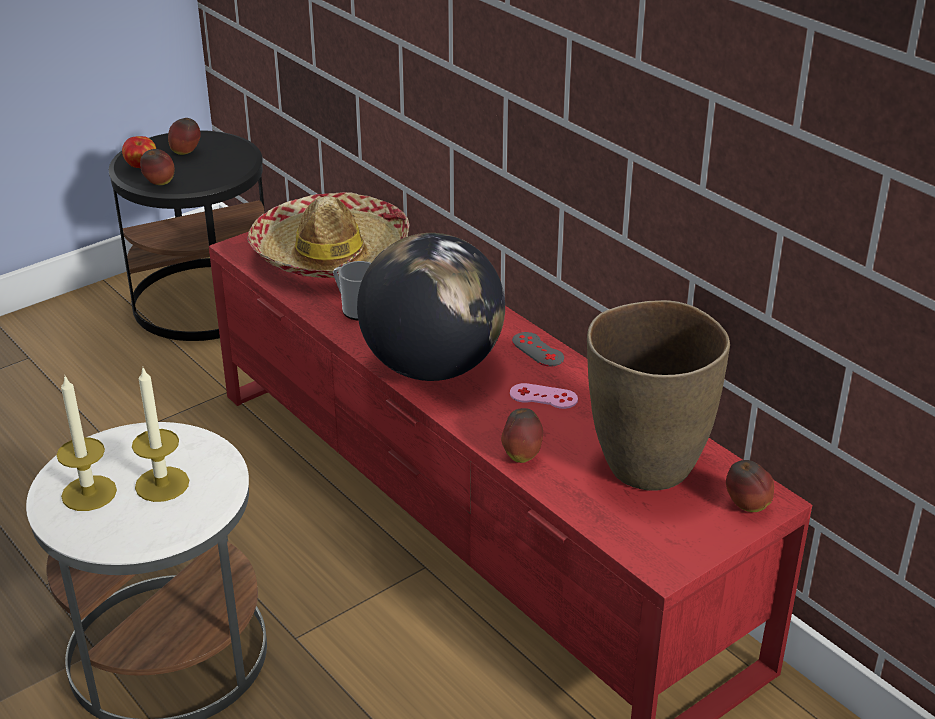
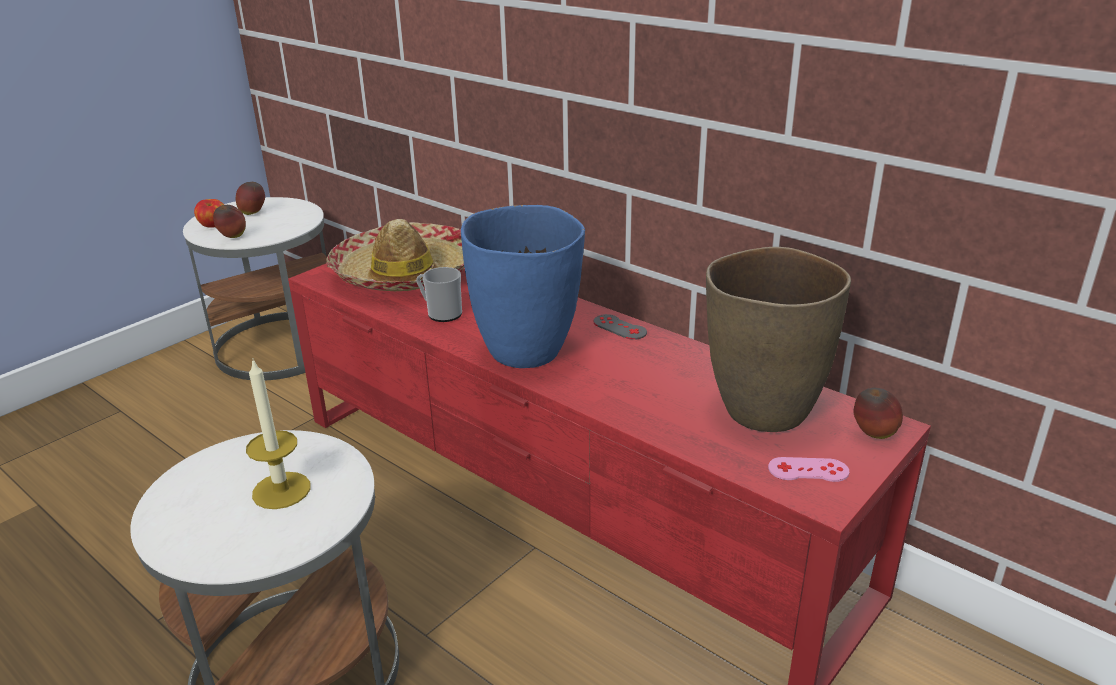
camera: 10 degrees left, 5 degrees down
(89, 493) = (201, 510): candle -> none
(205, 302) = (280, 347): black side table -> white side table
(432, 367) = (527, 352): globe -> blue vase
(522, 456) = (642, 417): apple -> none
(543, 396) = (641, 364): pink game controller -> pink game controller (808, 470)

